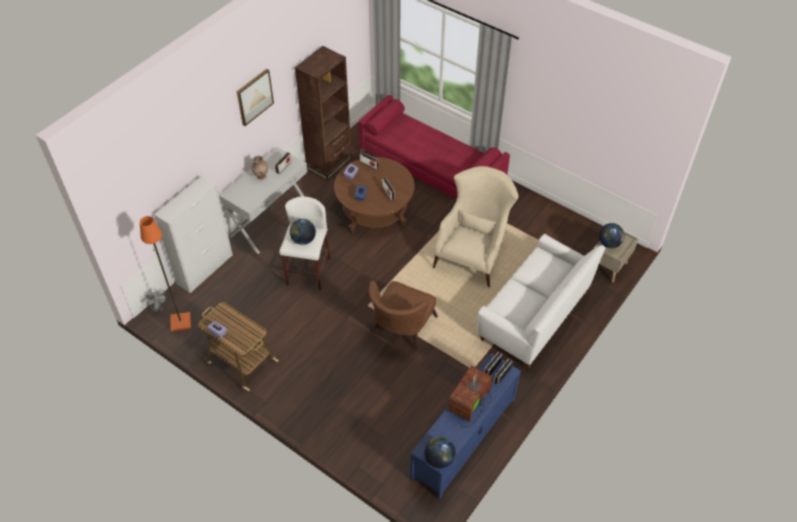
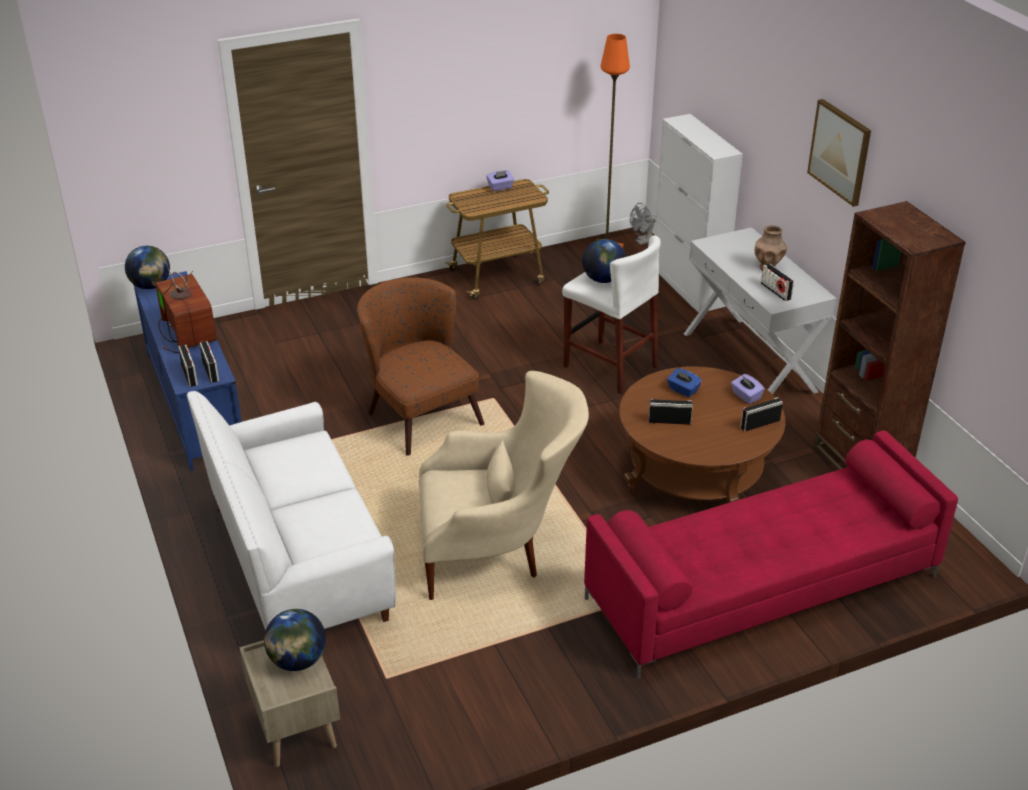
camera: 120 degrees right, 15 degrees down
(473, 253) = (498, 551): beige armchair -> beige armchair turned 60 degrees counterclockwise

